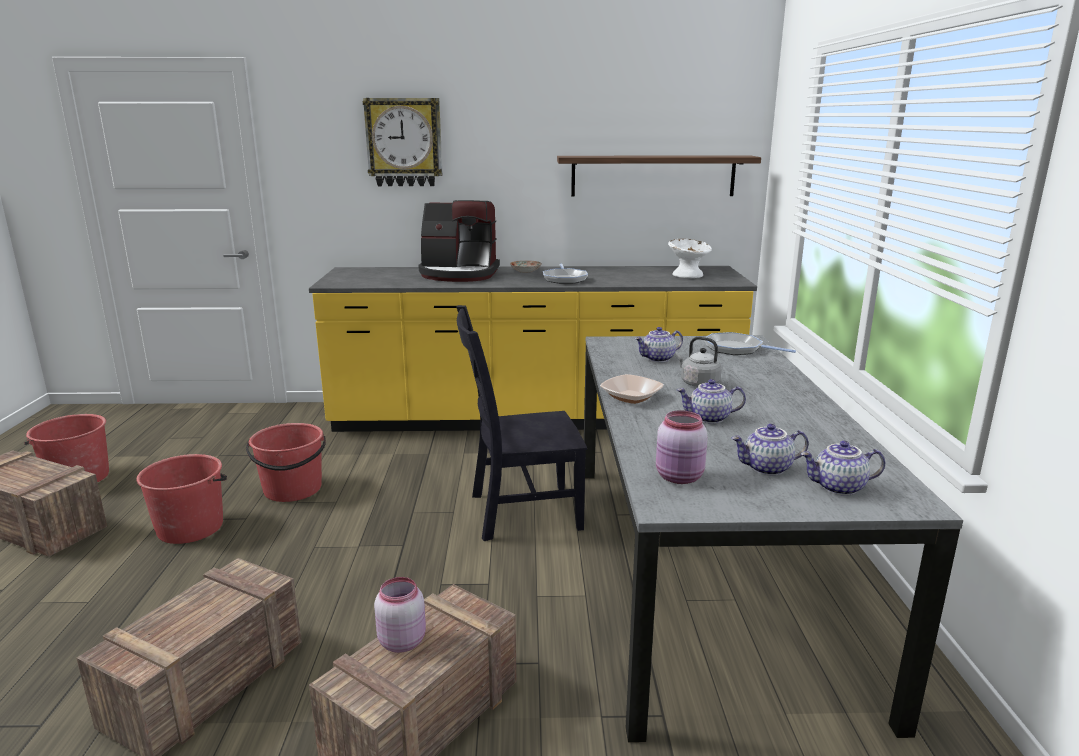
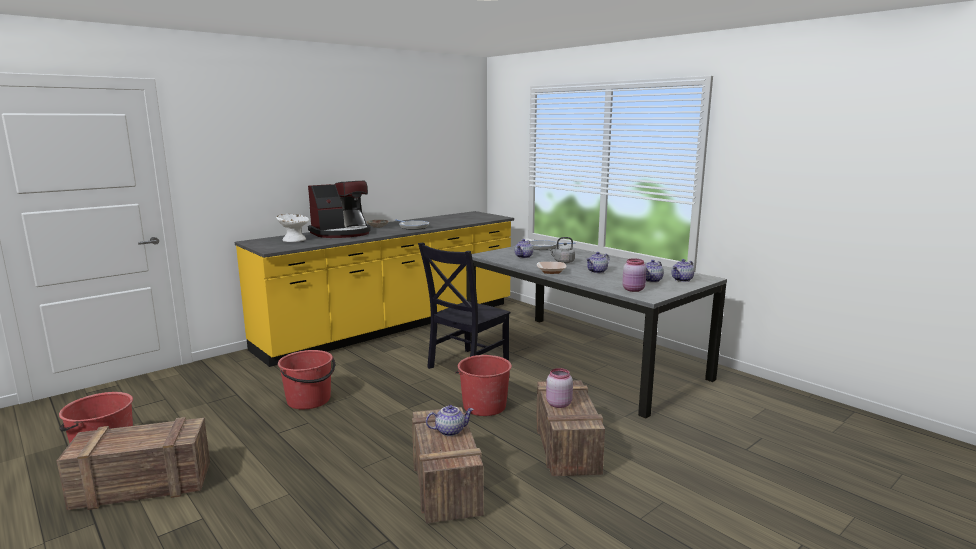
camera: 40 degrees left, 5 degrees down
(191, 527) = (278, 439): red bucket -> red bucket (484, 406)
(211, 610) = (450, 431): none -> teapot
(404, 142) = (283, 144): wall clock -> none
(653, 176) = (433, 160): shelf -> none
(687, 275) = (469, 217): white bowl -> white bowl (294, 240)

